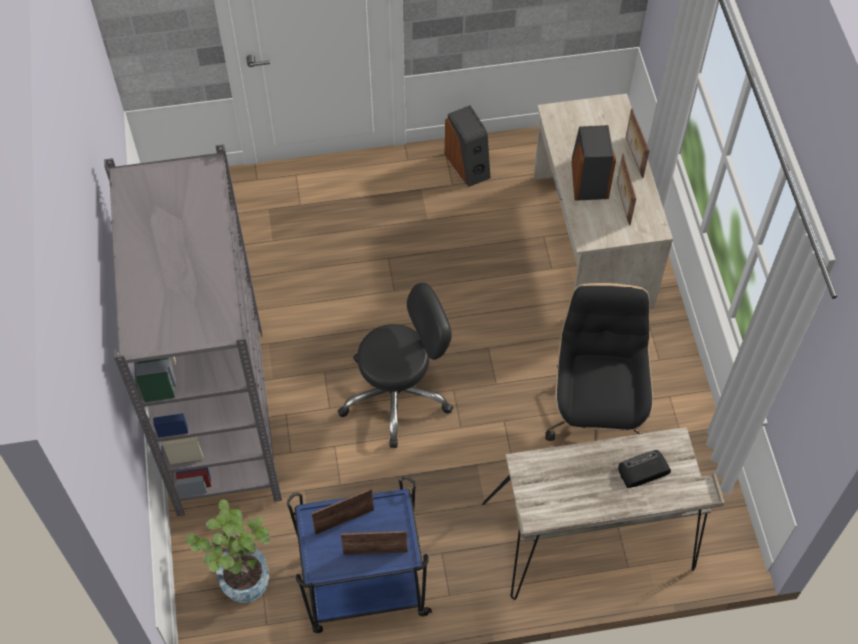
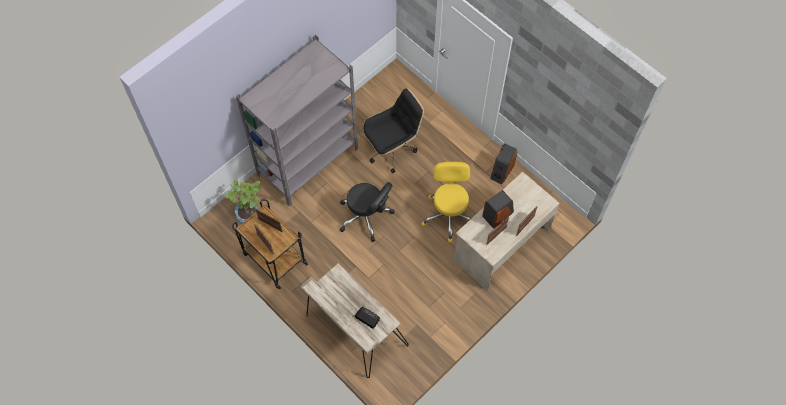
camera: 55 degrees right, 5 degrees up
(363, 585) = (274, 258): blue cart -> brown cart
(485, 276) = (449, 213): none -> yellow office chair
(593, 416) = (412, 297): black office chair -> black office chair (393, 150)

